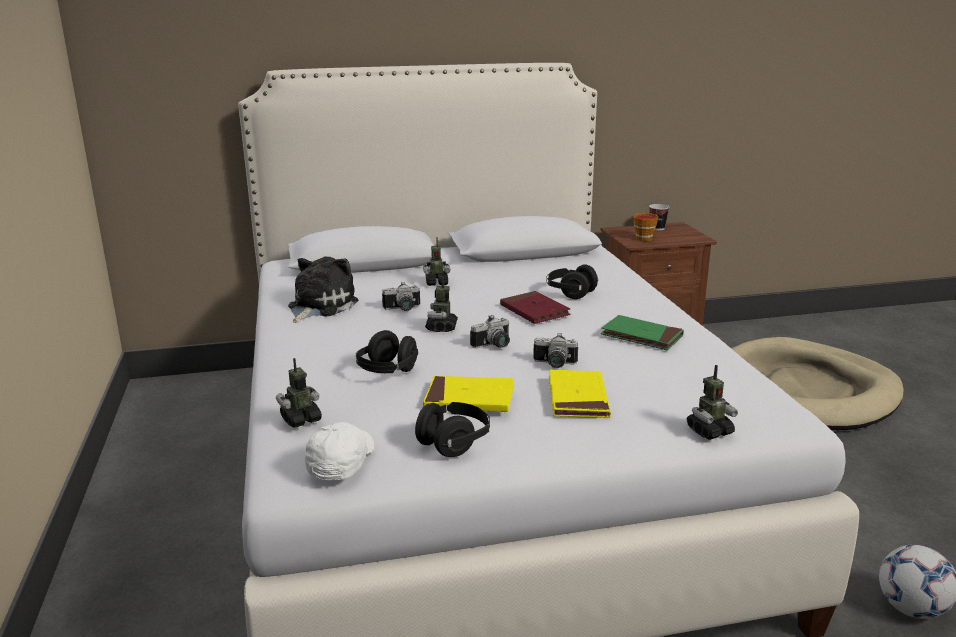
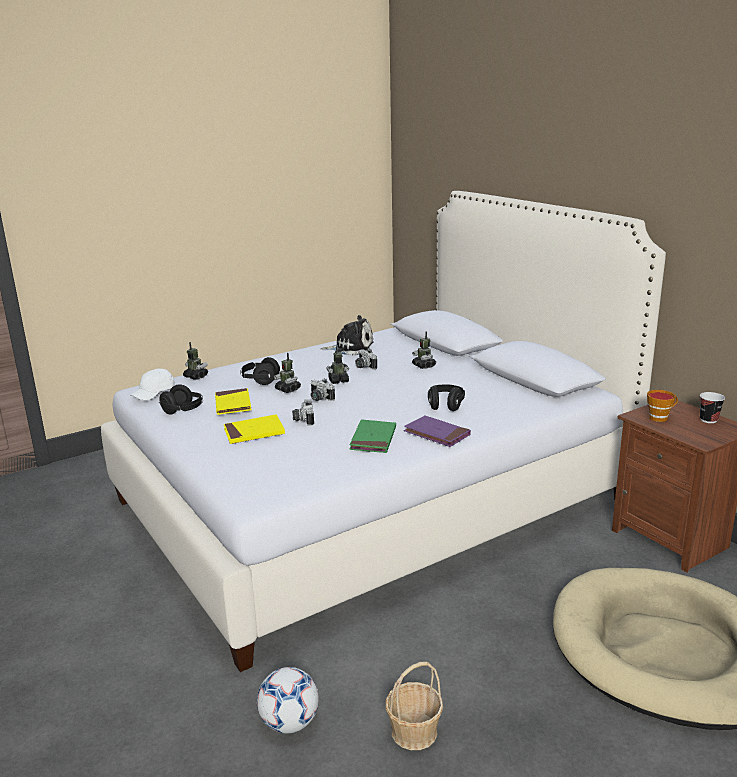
camera: 70 degrees right, 0 degrees up
(341, 462) = (154, 392): white cap -> white cap turned 135 degrees clockwise
(534, 311) = (394, 400): red book -> none
(644, 308) = (437, 434): none -> purple book
(709, 431) = (223, 474): toy robot -> toy robot (288, 389)
(913, 531) = (413, 731): none -> basket

